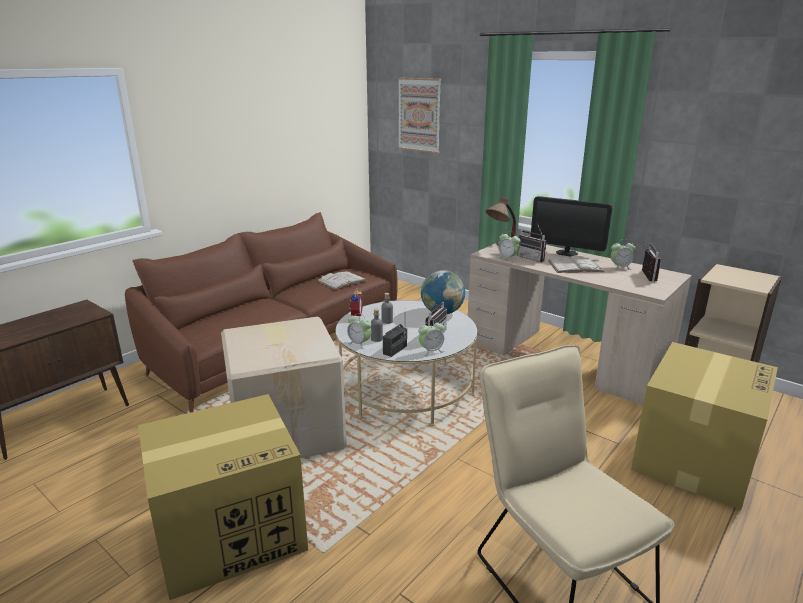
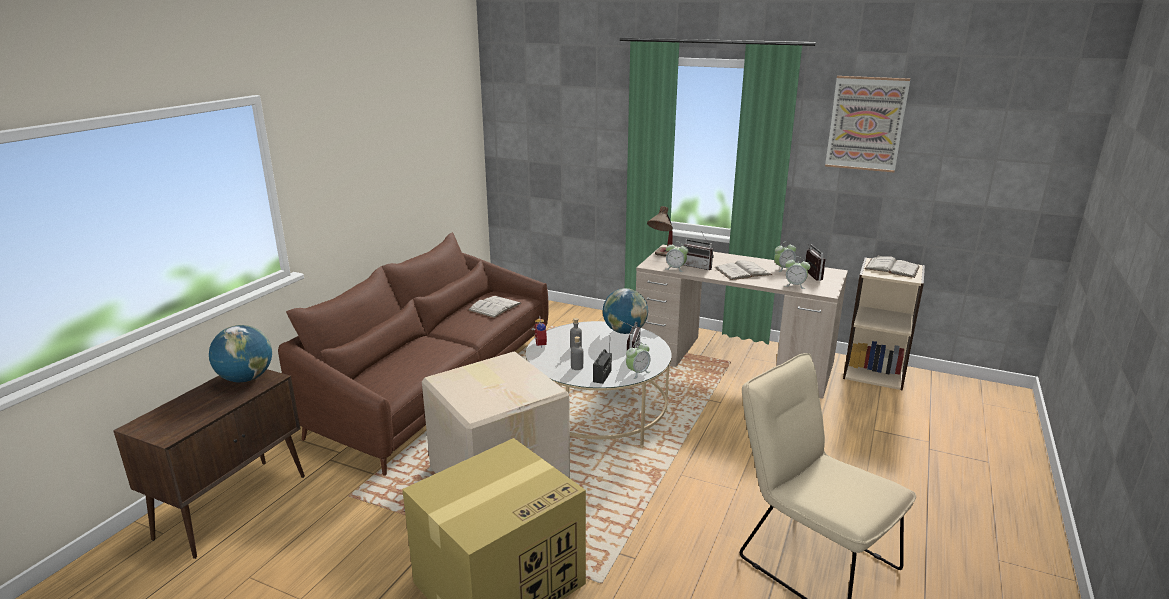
camera: 15 degrees left, 0 degrees up
(77, 312) = (246, 378): none -> globe
(359, 344) = (563, 374): alarm clock -> alarm clock (795, 285)
(419, 115) = (548, 119): picture -> picture (866, 123)
(566, 253) = (727, 257): monitor -> none
(694, 457) = (881, 439): cardboard box -> none
(740, 275) = (892, 268): none -> white book

